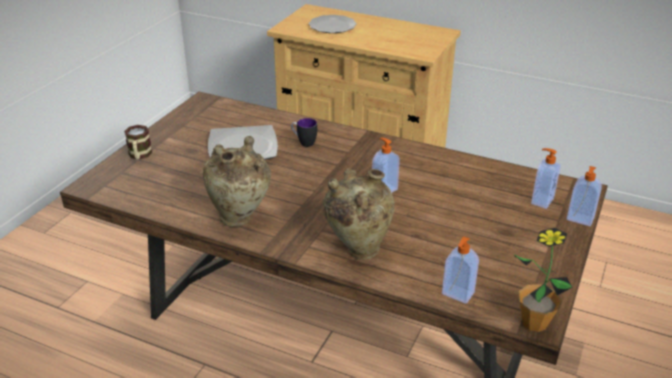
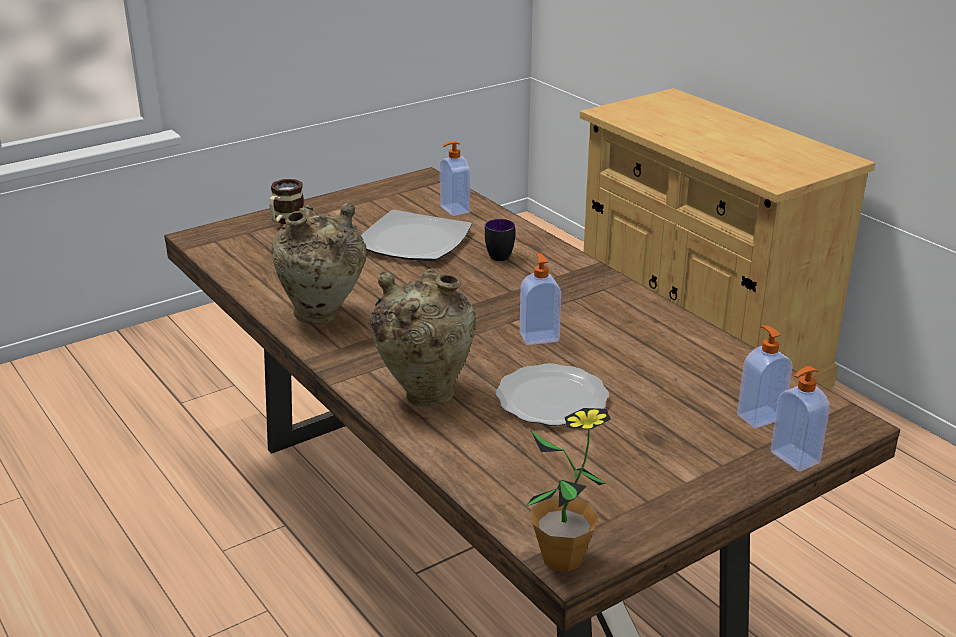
camera: 30 degrees right, 5 degrees down
(331, 26) = (677, 121): plate -> plate (550, 399)
(457, 294) = (494, 487): soap dispenser -> soap dispenser (454, 210)

